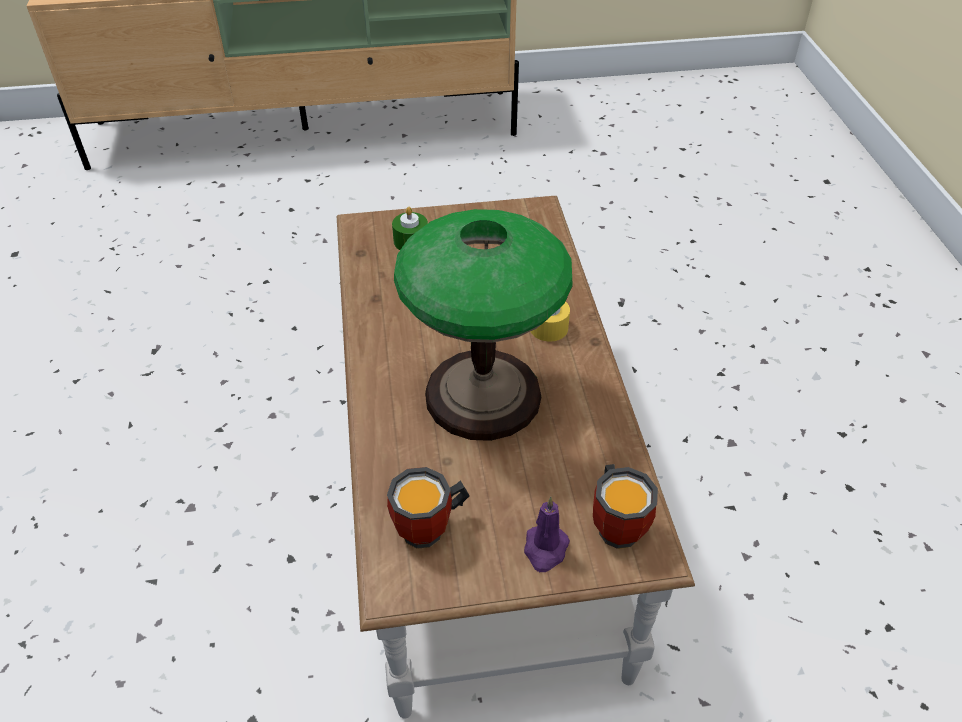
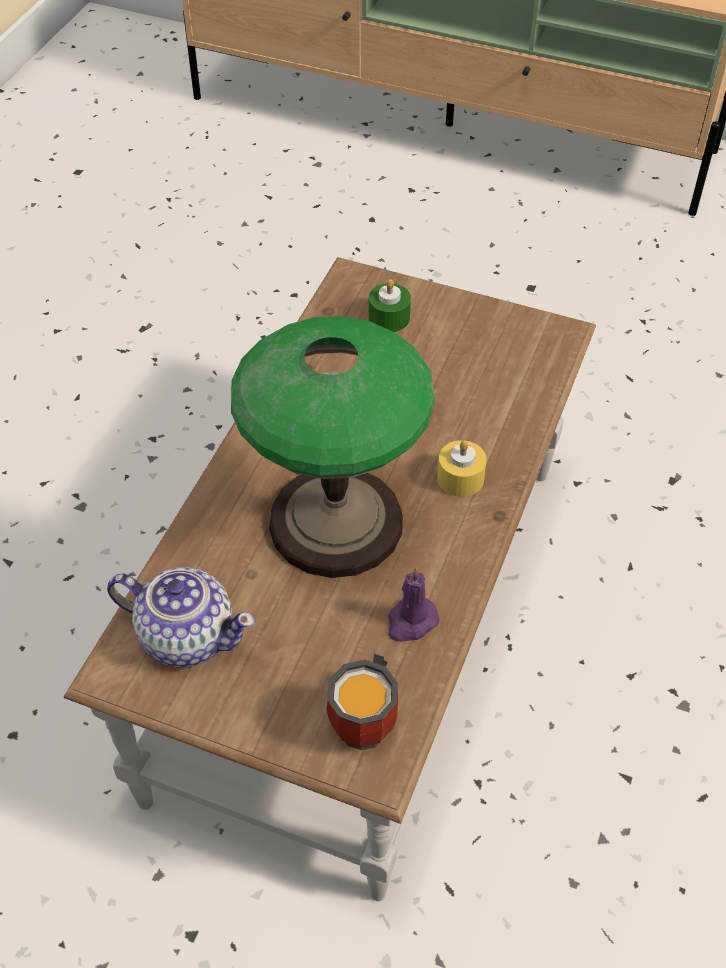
camera: 30 degrees right, 5 degrees up
(431, 530) = (186, 635): mug -> teapot
(545, 549) = (277, 709): purple candle -> purple candle (411, 622)

